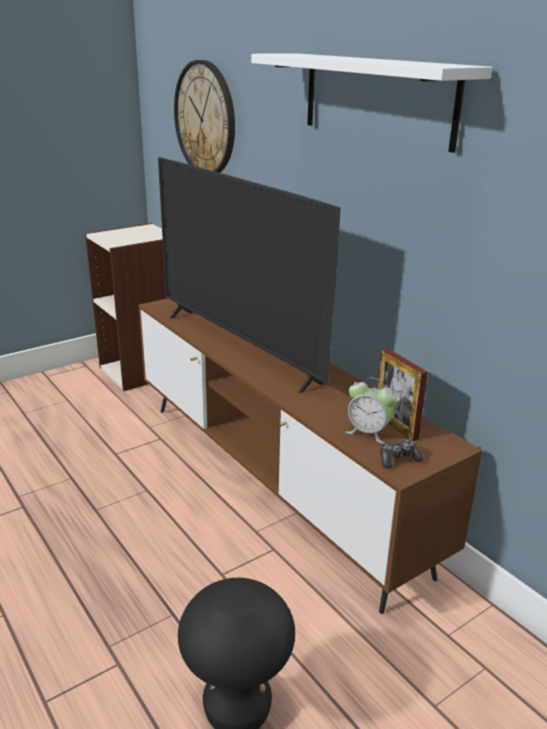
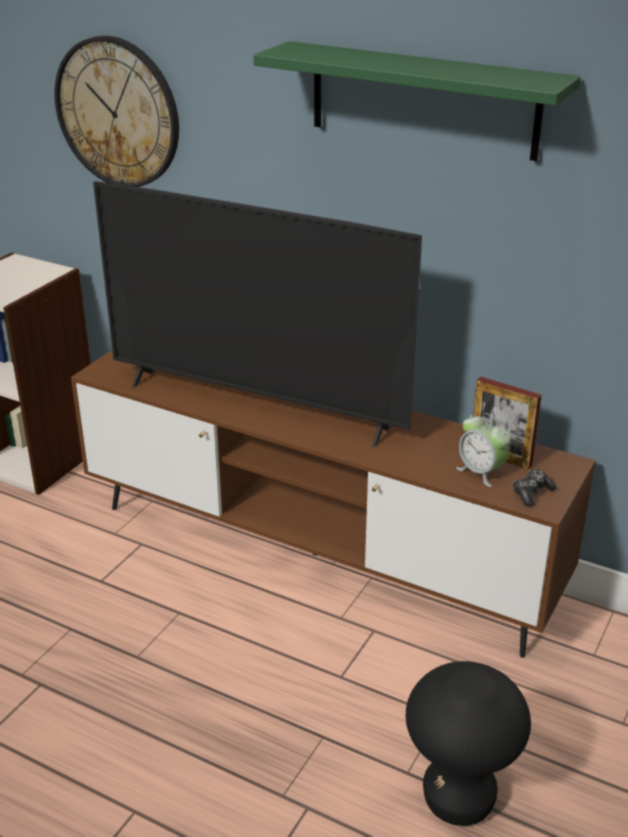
camera: 25 degrees left, 5 degrees up
(368, 432) = (481, 472): alarm clock -> alarm clock turned 45 degrees clockwise
(377, 99) = (423, 100): white shelf -> green shelf

